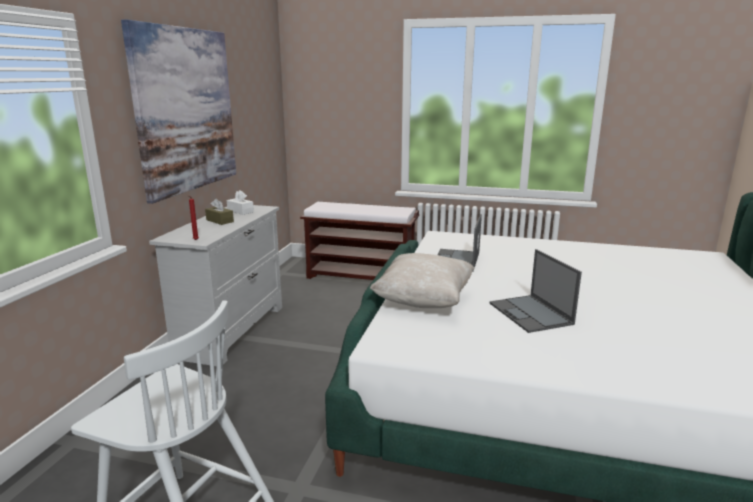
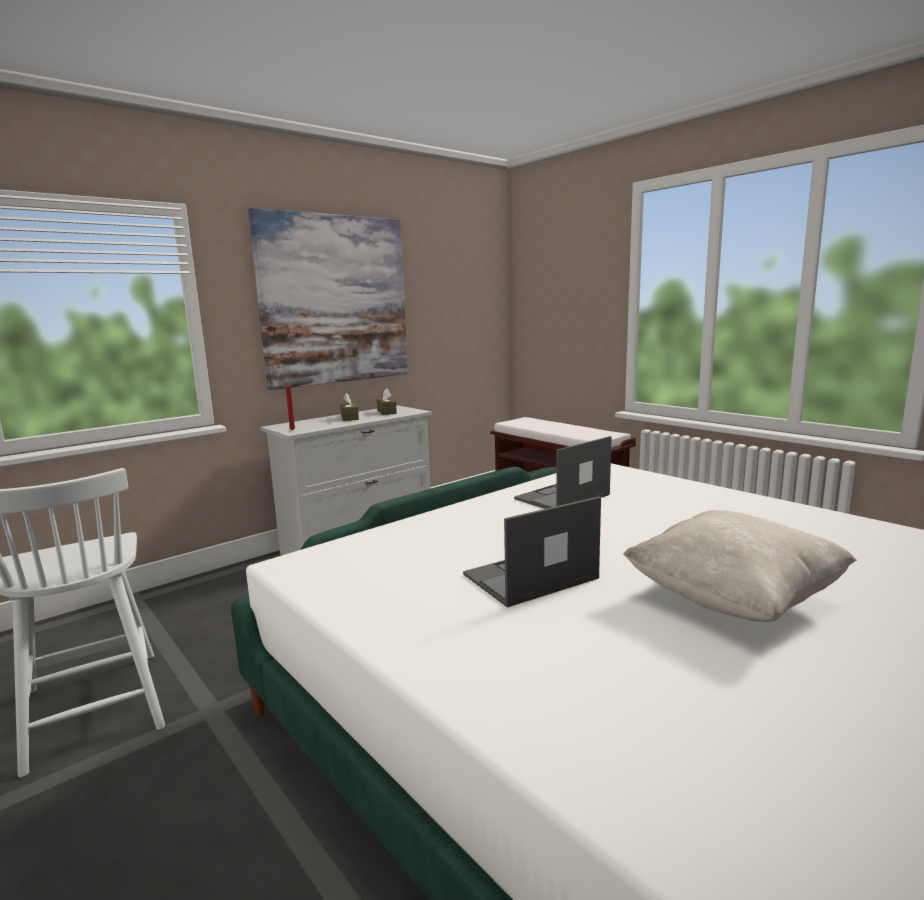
camera: 35 degrees right, 5 degrees down
(240, 211) = (386, 412): white tissue box -> brown tissue box
(423, 301) = (429, 531): beige pillow -> beige pillow (733, 600)
(531, 314) = (529, 577): laptop -> laptop turned 45 degrees clockwise

